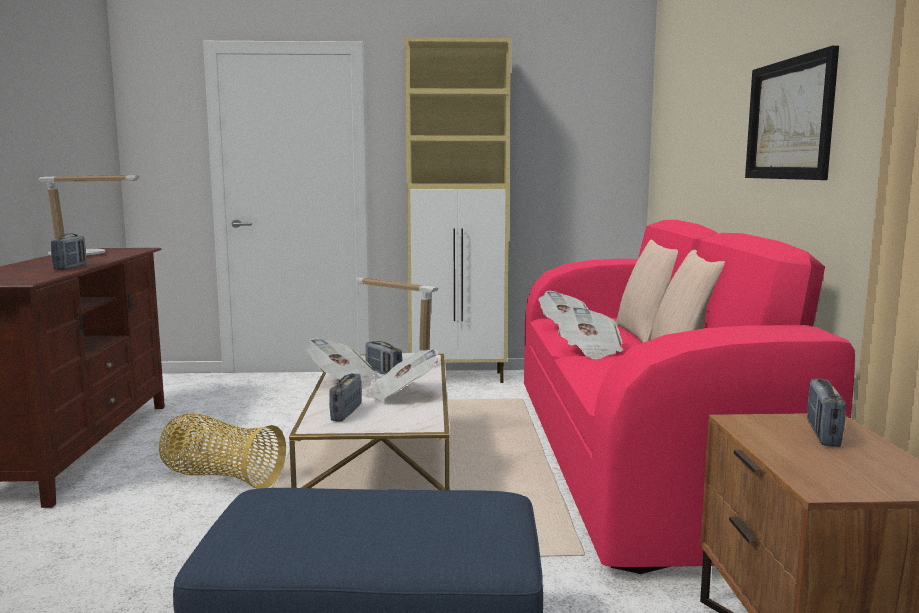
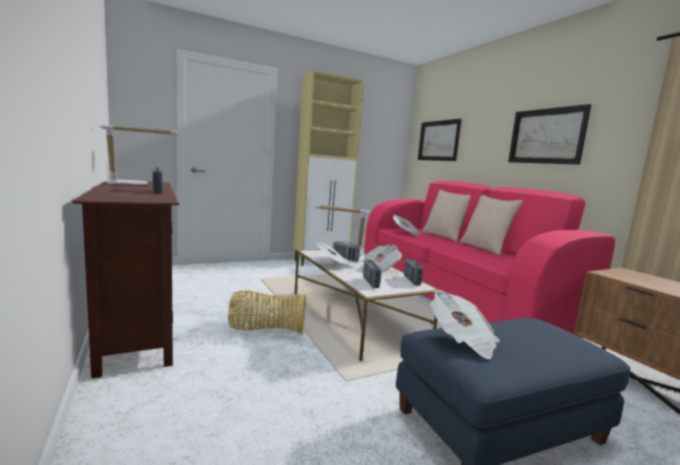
camera: 25 degrees left, 0 degrees up
(589, 351) = (439, 244): newspaper -> newspaper (462, 341)
(677, 136) = (438, 140): none -> picture
(822, 434) = (641, 277): radio -> radio (411, 280)

